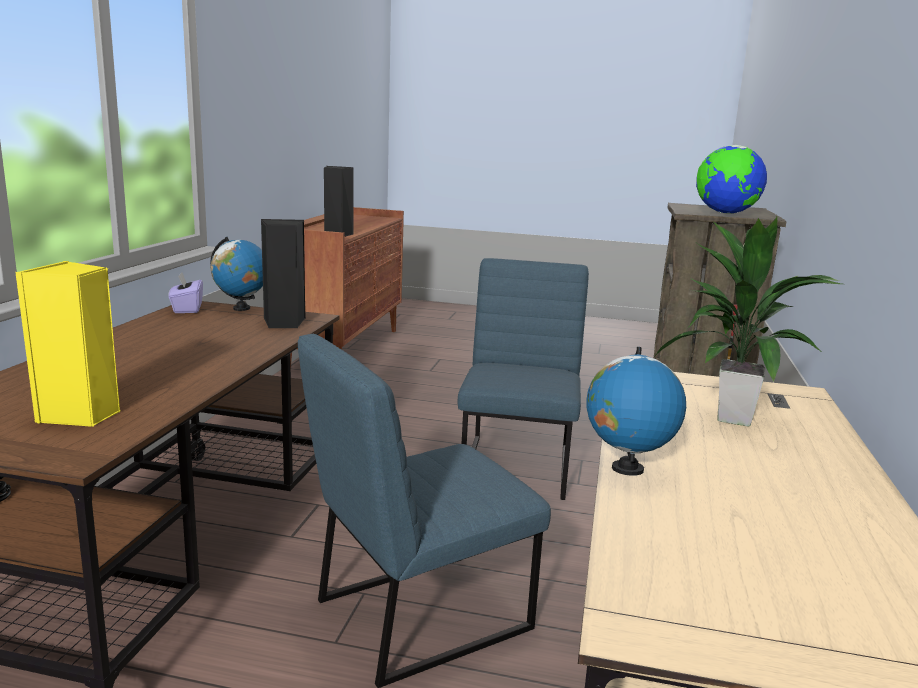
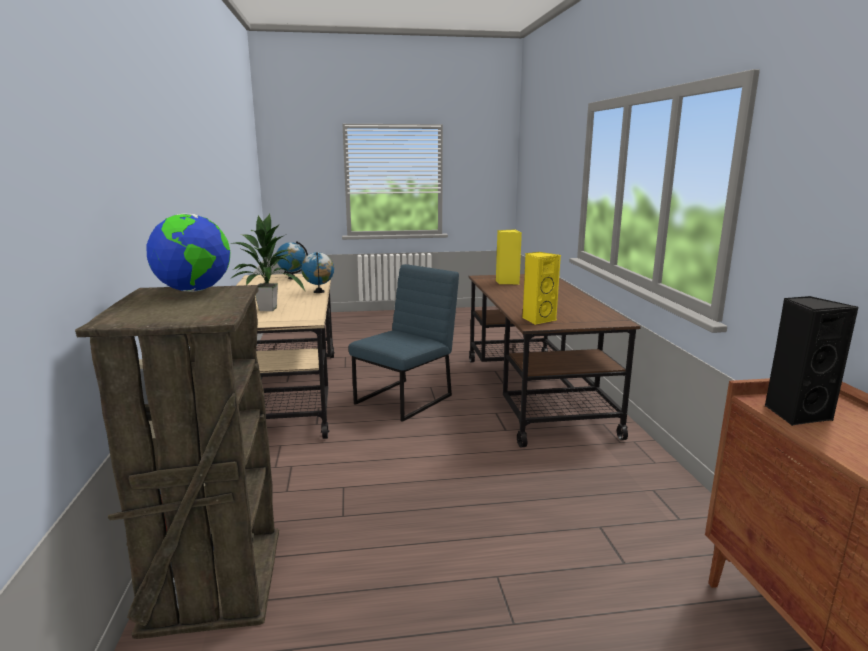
camera: 160 degrees right, 0 degrees up
(187, 309) = (612, 319): purple tissue box -> none
(241, 308) = (587, 324): globe -> globe (292, 278)
(283, 323) = (538, 319): black speaker -> yellow speaker
(518, 464) = (399, 494): blue chair -> none

